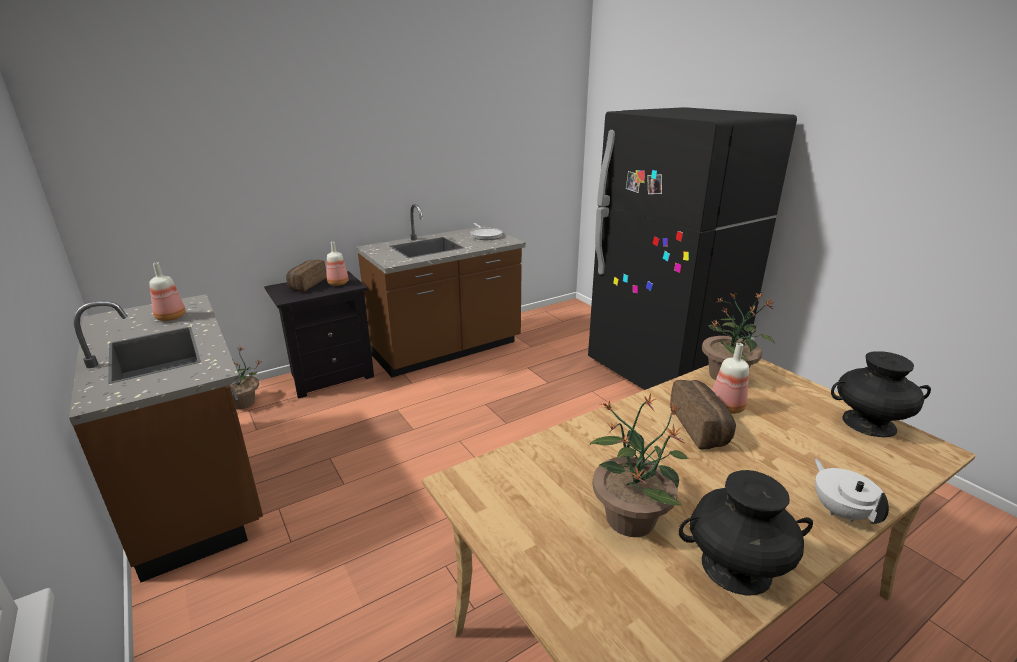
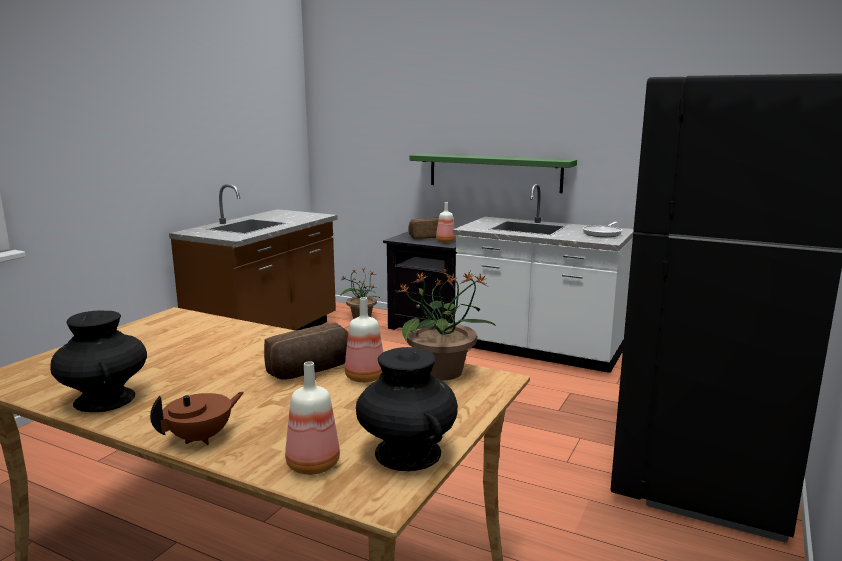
camera: 60 degrees right, 10 degrees down
(171, 317) = (294, 218): bottle -> bottle (312, 466)
(356, 199) = (494, 172): none -> green shelf
(447, 350) = (538, 350): brown counter -> white counter
(630, 517) = (155, 361): potted plant -> none
(841, 511) = (201, 438): white teapot -> brown teapot

